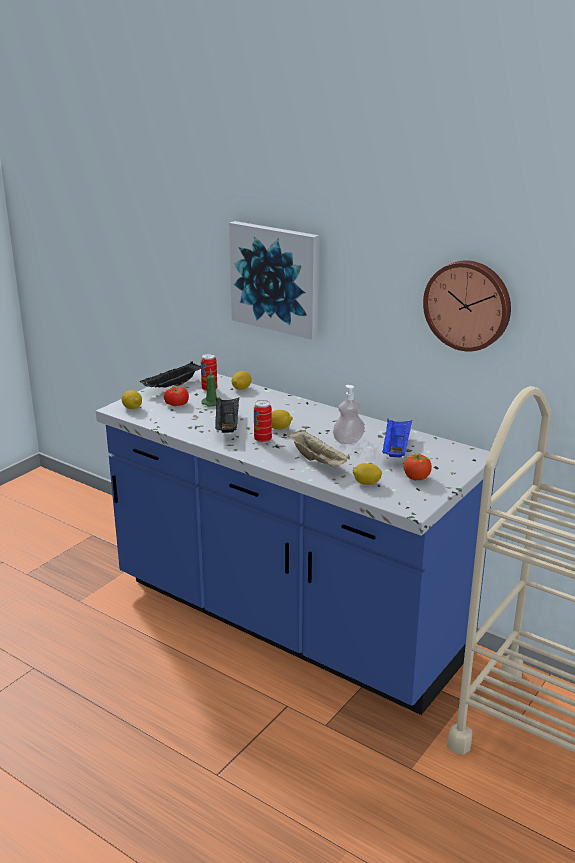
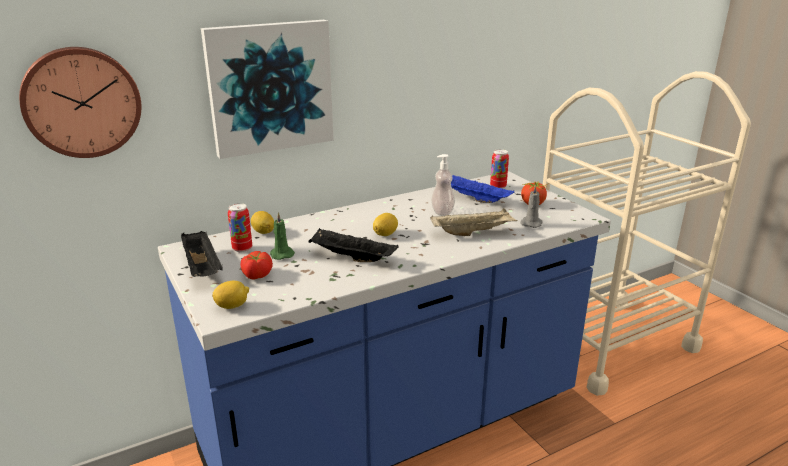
camera: 65 degrees left, 0 degrees up
(263, 440) = (404, 247): can -> can (498, 187)
(366, 483) = (531, 223): lemon -> grey candle
(468, 305) = (475, 51): wall clock -> wall clock (81, 102)

